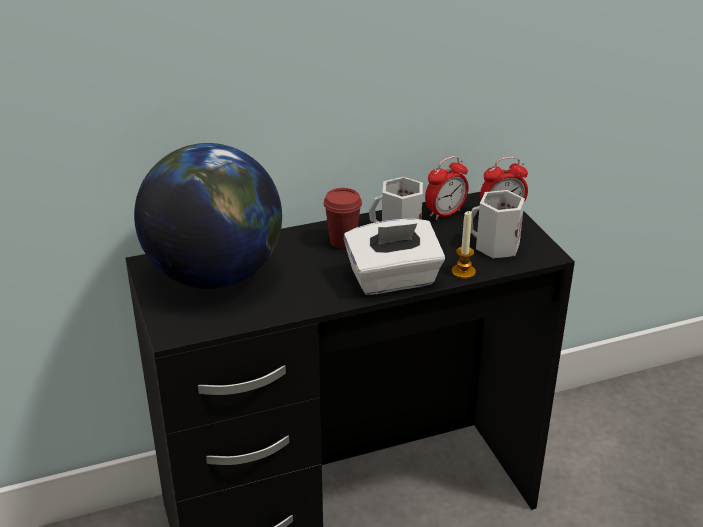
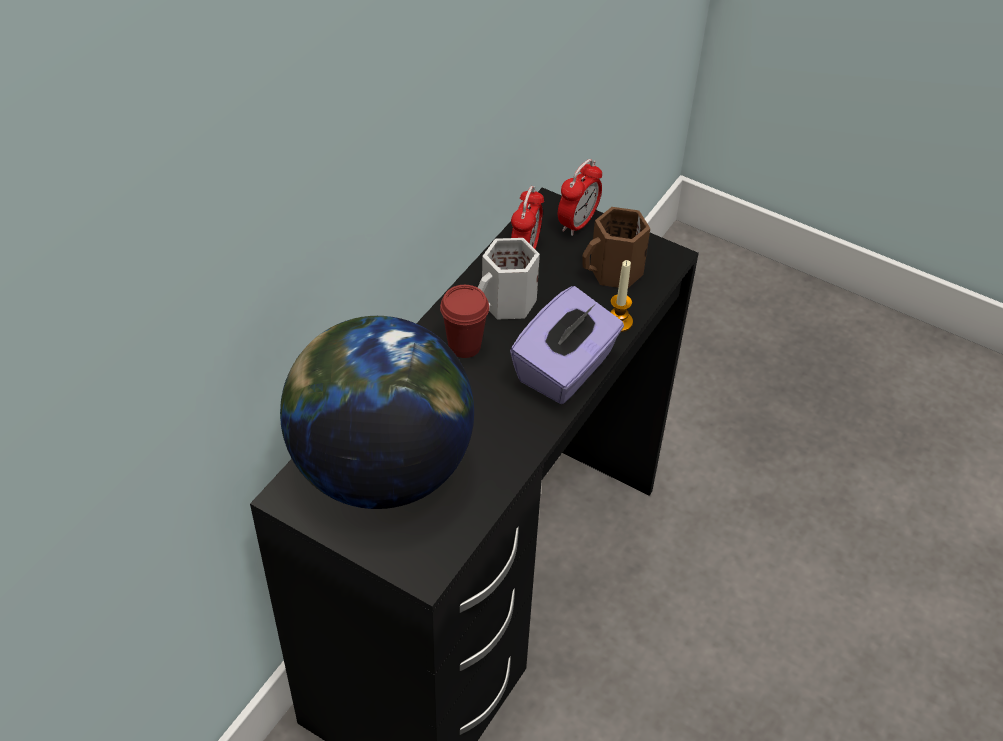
camera: 40 degrees left, 15 degrees up
(393, 280) = (565, 369): white tissue box -> purple tissue box
(495, 247) = (615, 272): white mug -> brown mug

